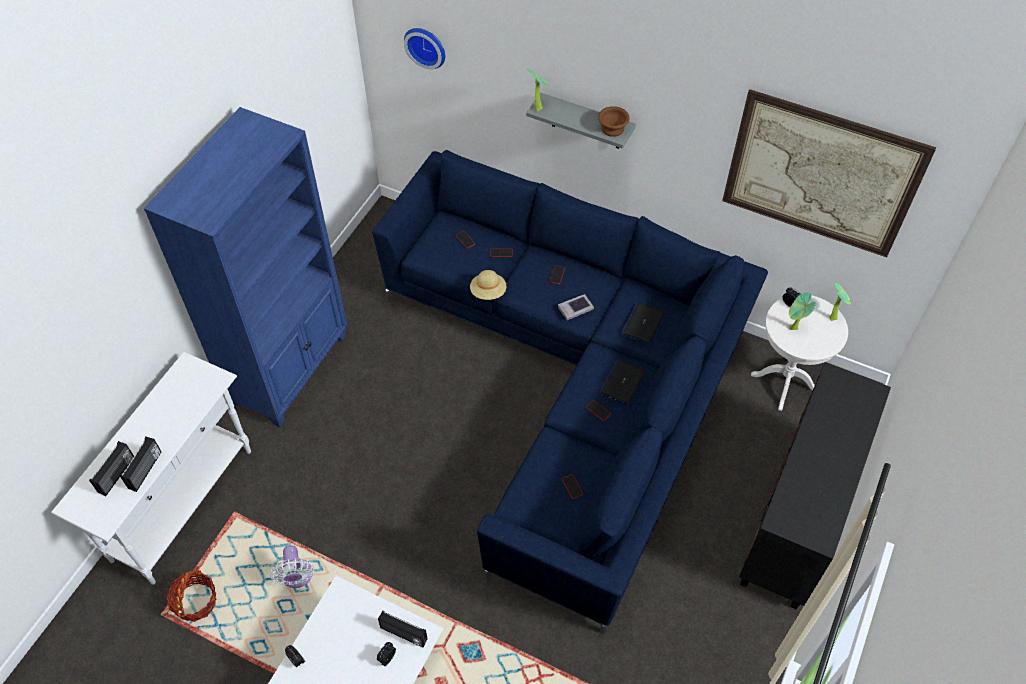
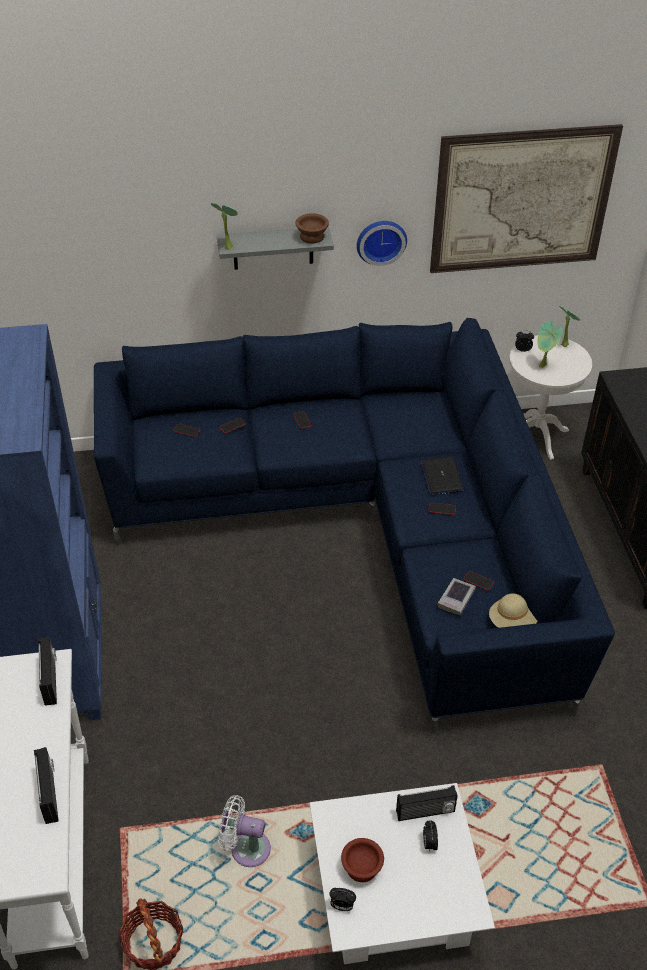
camera: 35 degrees left, 10 degrees down
(117, 475) = (19, 818): radio -> radio (51, 680)
(297, 577) = (246, 848): white fan -> white fan turned 150 degrees clockwise
(329, 643) = (360, 868): none -> brown bowl
(426, 46) = (71, 234): wall clock -> wall clock (381, 240)
(488, 292) = (249, 464): beige hat -> beige hat (512, 622)
(575, 309) = (344, 439): book -> book (456, 598)
(643, 323) = (414, 423): laptop -> none

